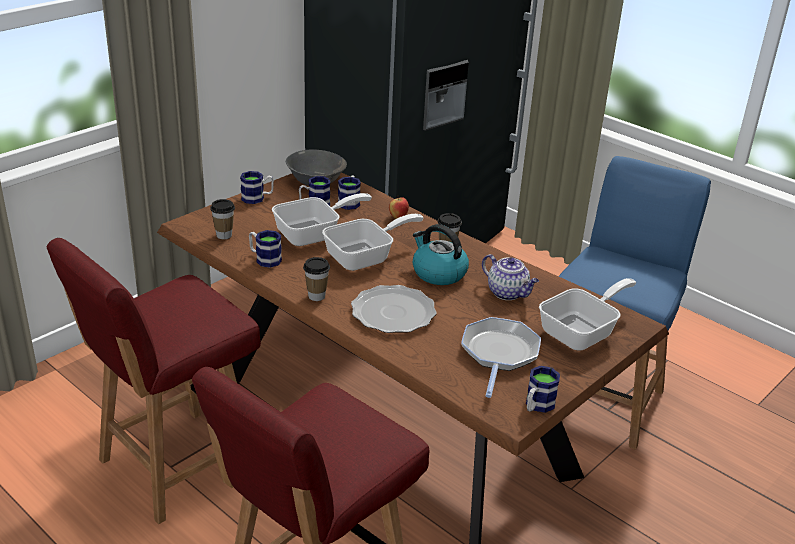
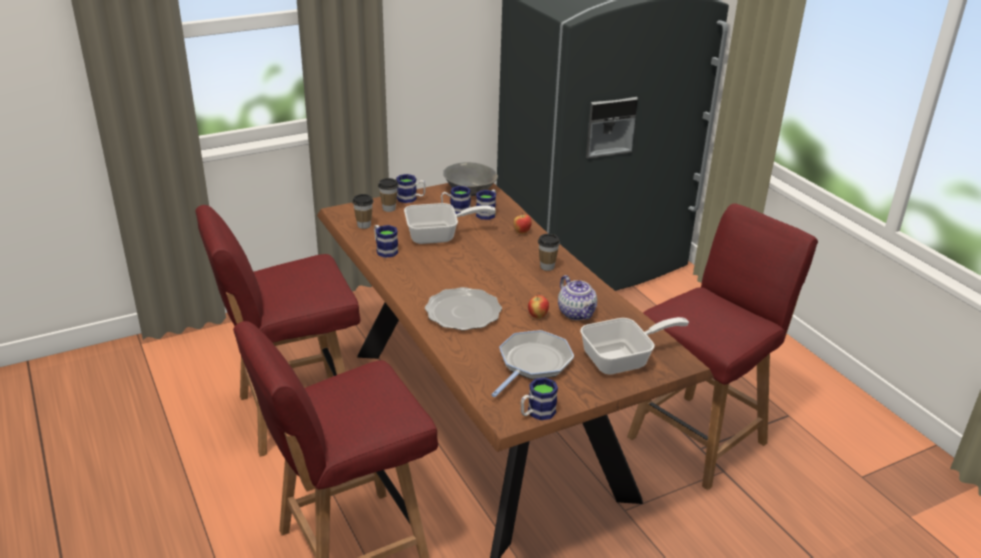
camera: 20 degrees right, 0 degrees up
(316, 296) = (407, 287): cup -> cup (389, 209)
(365, 257) = (470, 262): frying pan -> none
(438, 273) = (525, 286): kettle -> none
(471, 303) = (537, 316): none -> apple
(602, 399) = (699, 438): blue chair -> red chair

